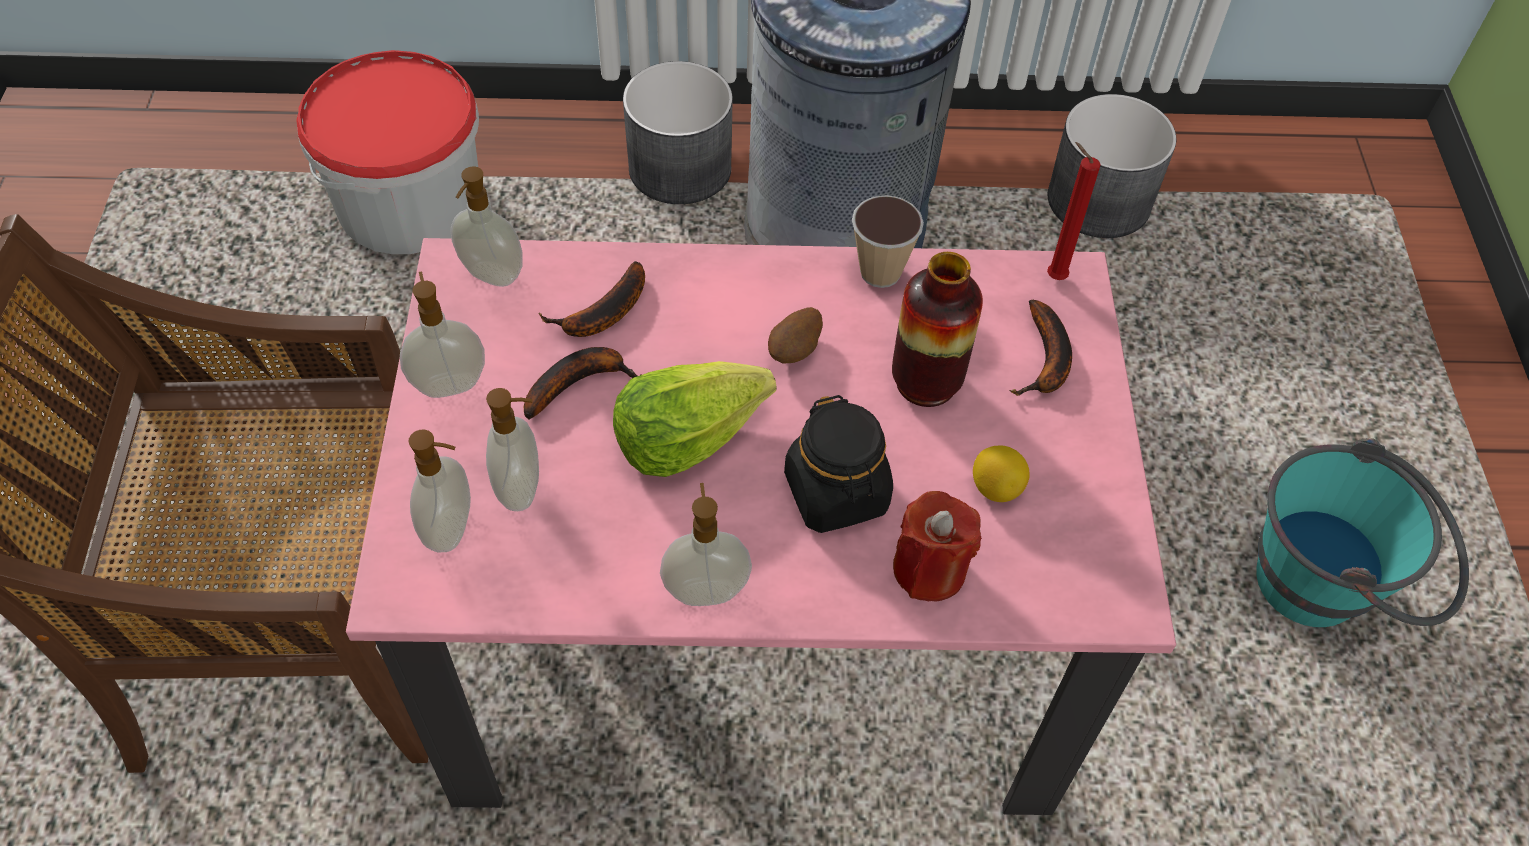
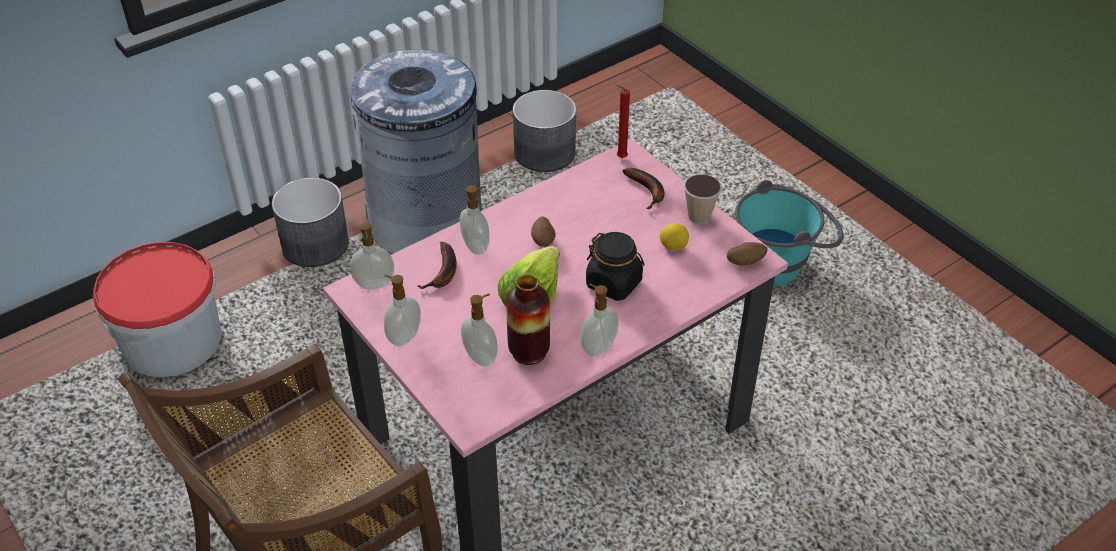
camera: 35 degrees left, 10 degrees down
(452, 529) = (467, 388): soap dispenser -> soap dispenser (476, 246)
(580, 382) = (462, 303): banana -> none
(880, 272) = (548, 193): cup -> cup (699, 216)
(926, 382) = (609, 224): vase -> vase (529, 352)
(929, 569) = (676, 289): red candle -> none
(1096, 595) = (745, 262): none -> potato

